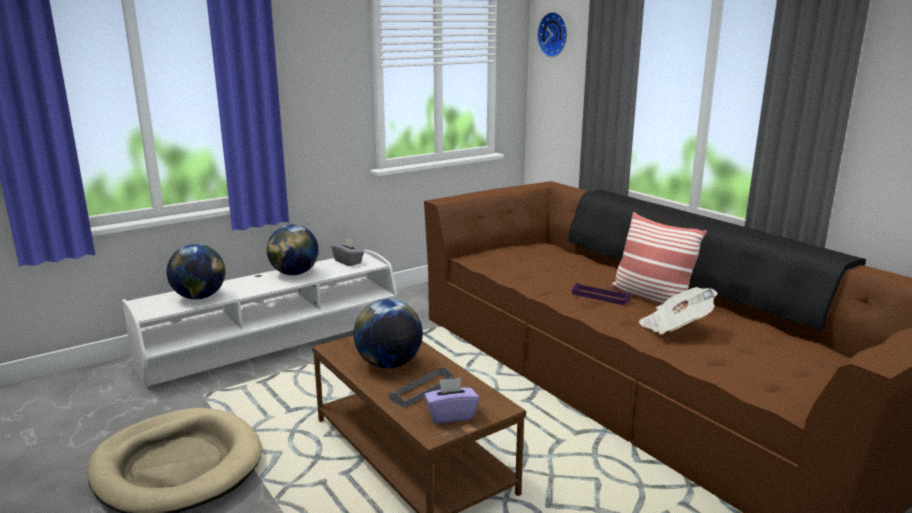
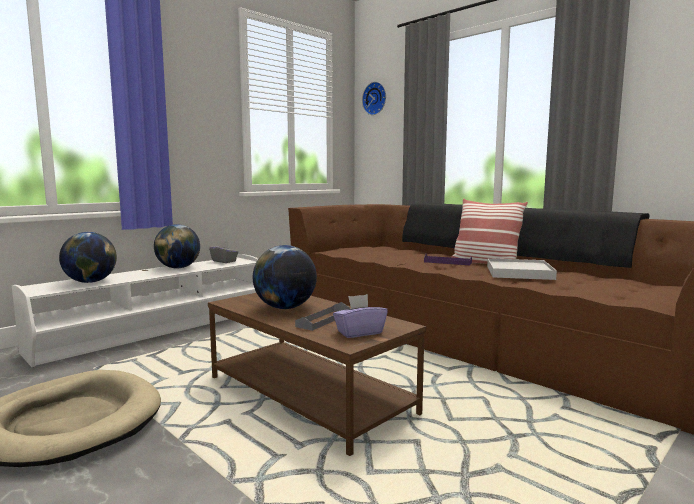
camera: 10 degrees left, 10 degrees down
(675, 327) = (519, 272): newspaper -> white tray

